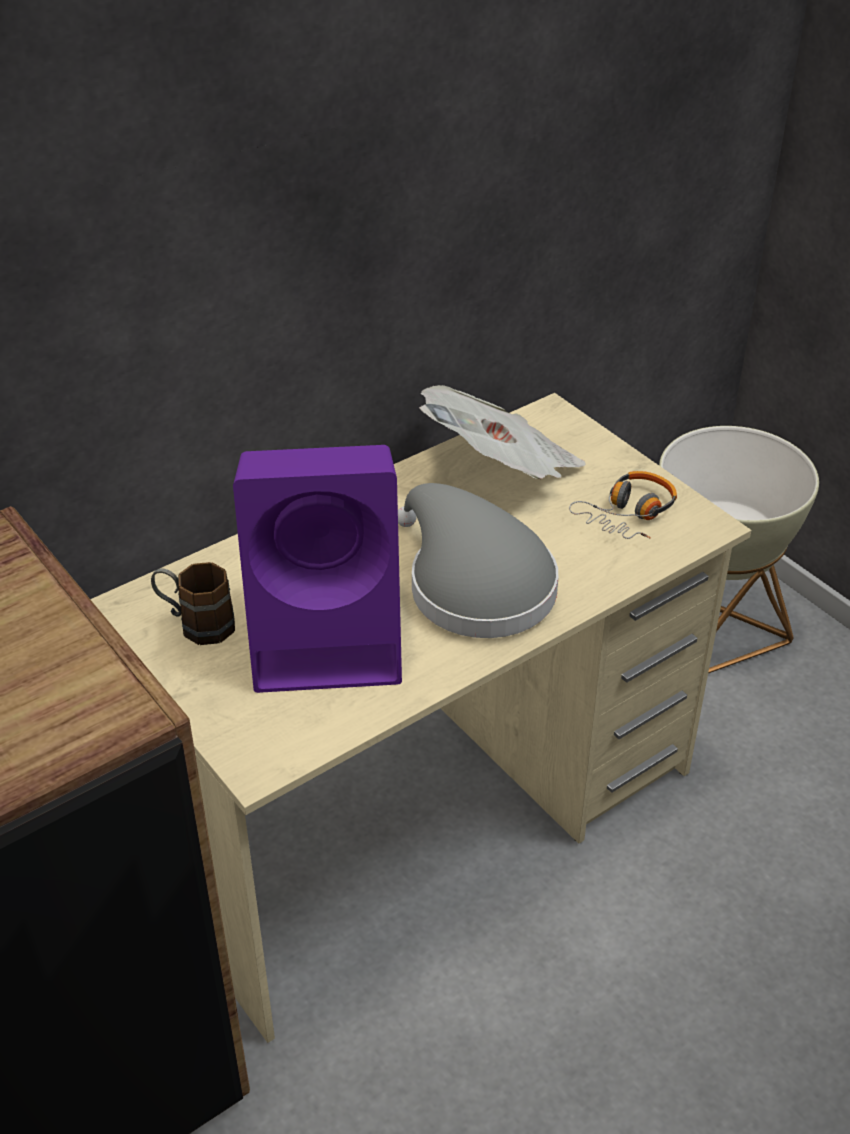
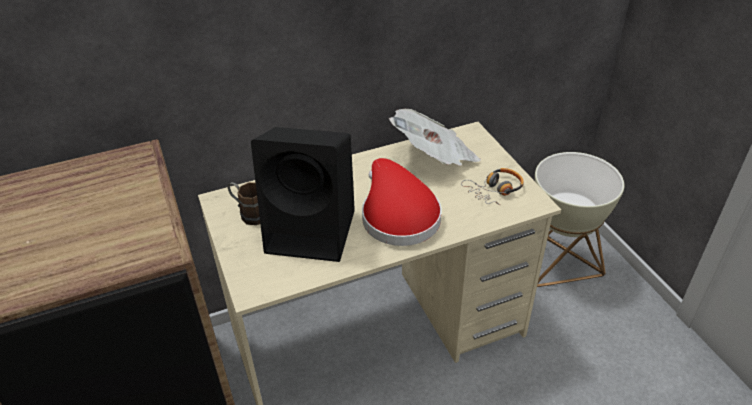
camera: 15 degrees right, 0 degrees up
(331, 637) = (313, 231): purple speaker -> black speaker
(474, 584) = (397, 215): grey hat -> red hat

